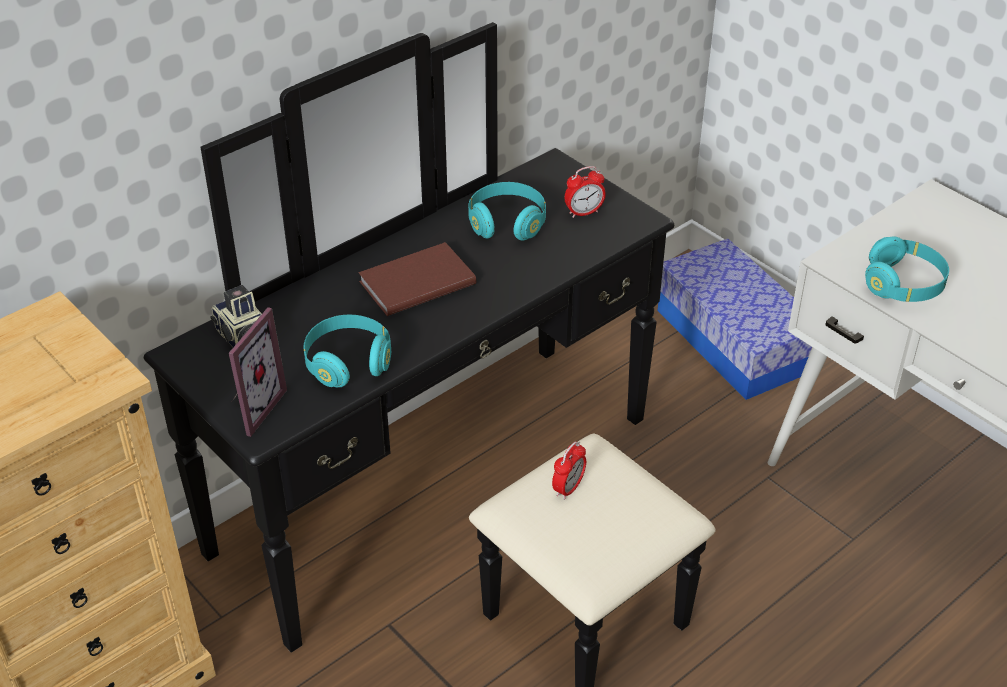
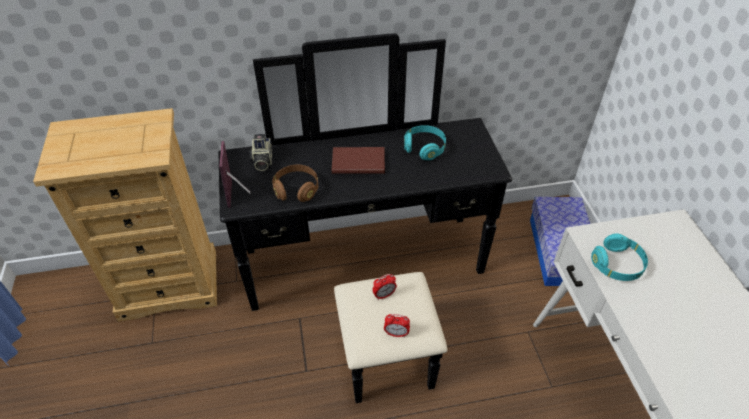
camera: 30 degrees right, 5 degrees up
(250, 407) = (239, 193): picture frame -> picture frame turned 120 degrees clockwise
(348, 363) = (296, 189): turquoise headphones -> brown headphones
(584, 212) = (467, 156): alarm clock -> alarm clock (396, 333)

